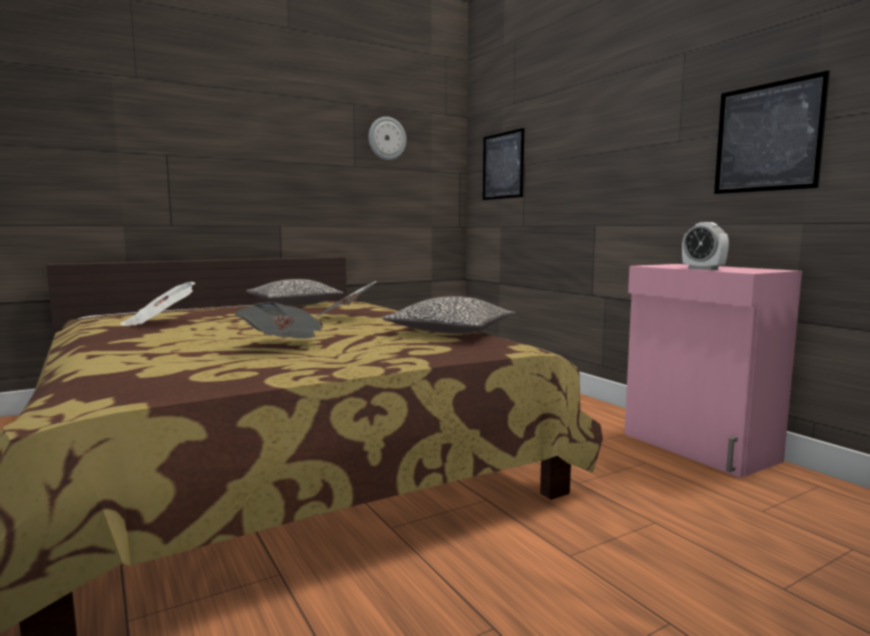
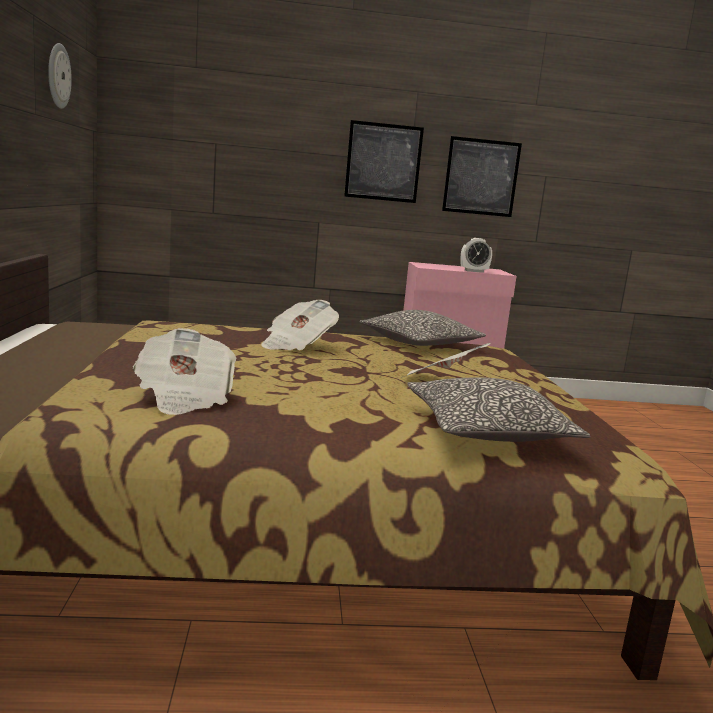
camera: 65 degrees left, 5 degrees up
(294, 304) = (135, 337): pillow -> pillow (487, 430)
(503, 166) = (179, 138): picture -> picture (383, 162)

